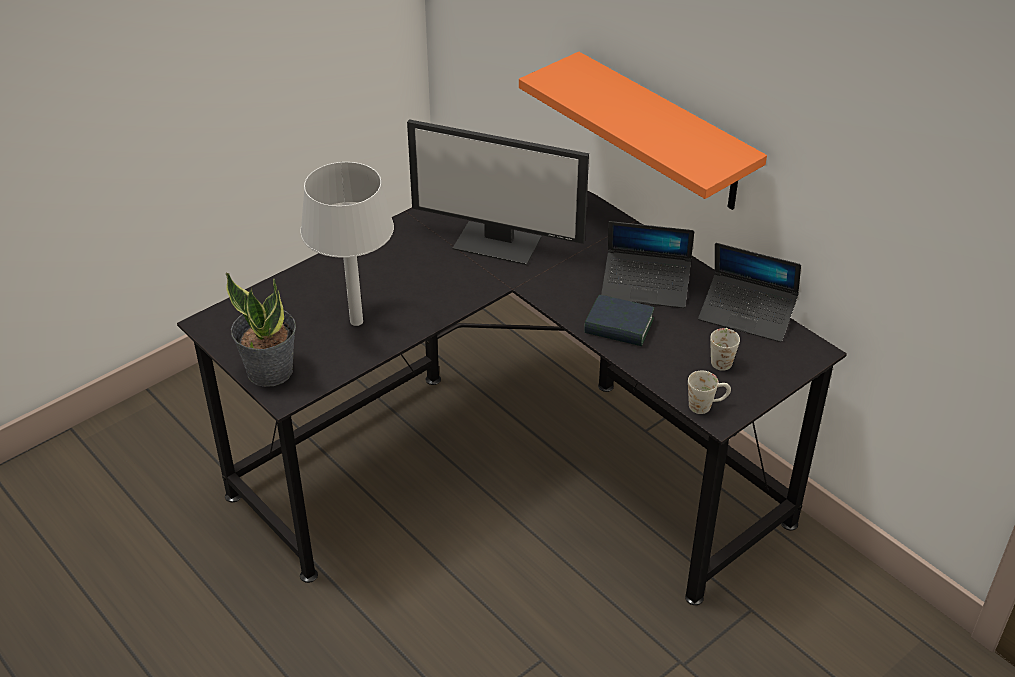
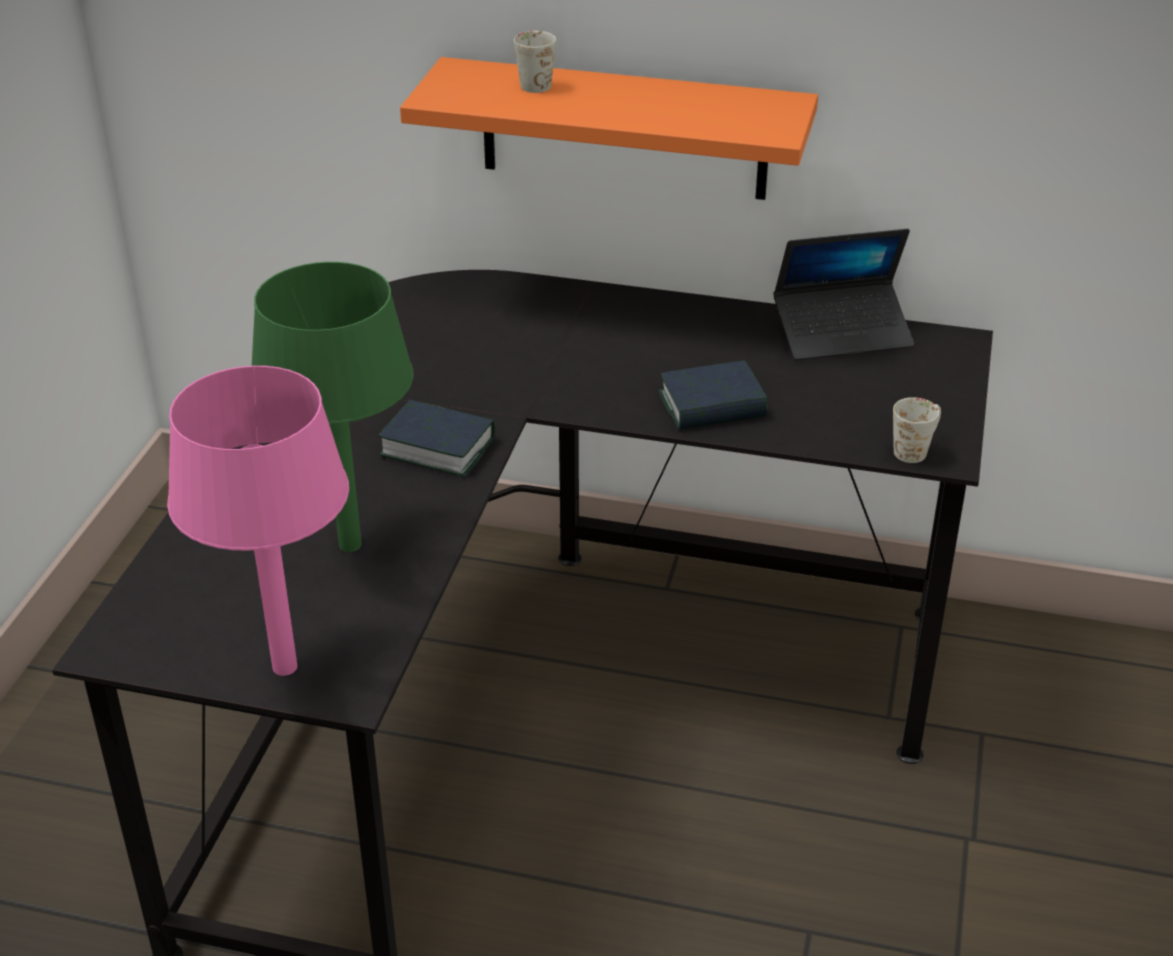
camera: 35 degrees left, 5 degrees down
(270, 370) = (287, 667): potted plant -> pink table lamp
(357, 321) = (351, 544): grey table lamp -> green table lamp
(450, 286) = (437, 447): none -> book
(498, 242) = (444, 369): monitor -> none
(645, 286) = (691, 349): laptop -> none
(721, 358) = (871, 391): white mug -> white mug (531, 83)

